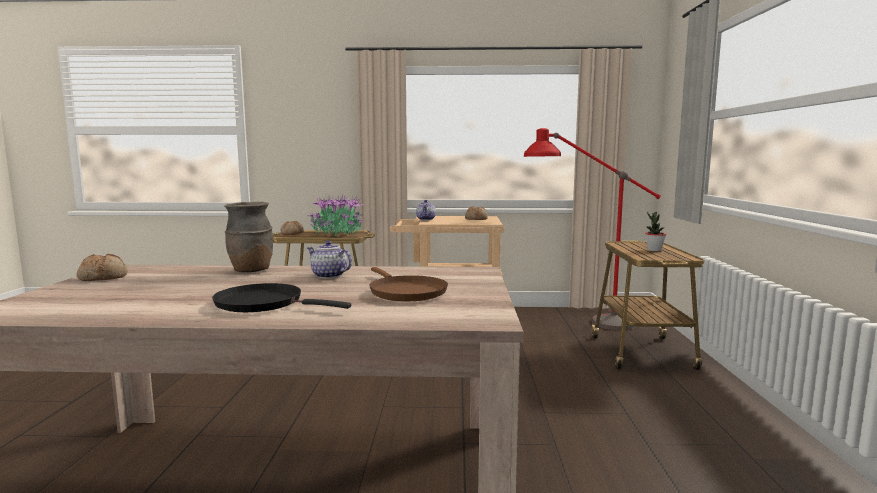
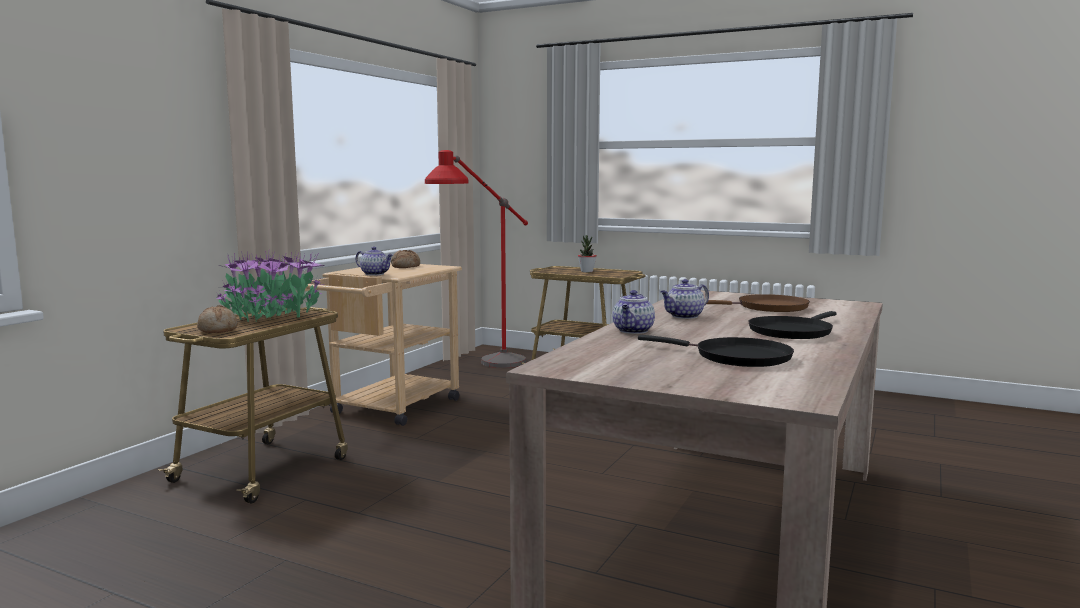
camera: 65 degrees left, 0 degrees up
(104, 277) = (614, 371): bread -> none
(142, 295) = (736, 357): none -> black frying pan
(251, 271) = (633, 331): brown vase -> teapot

